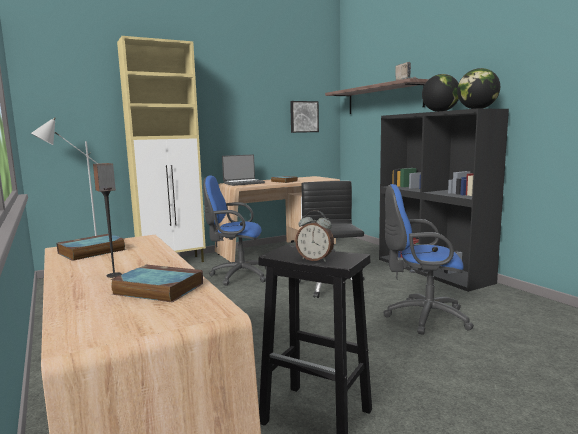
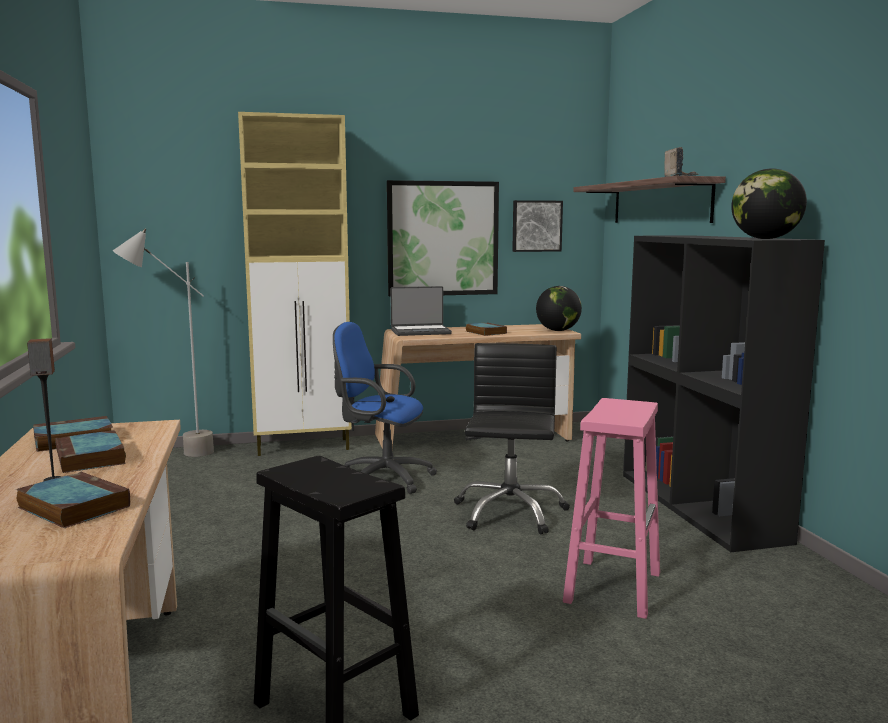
camera: 15 degrees right, 0 degrees up
(124, 260) = (91, 458): none -> book
(250, 125) = (442, 238): none -> picture
(315, 259) = (319, 485): alarm clock -> none
(422, 317) = (613, 586): blue office chair -> pink stool
(440, 111) = (715, 237): globe -> globe (558, 330)

